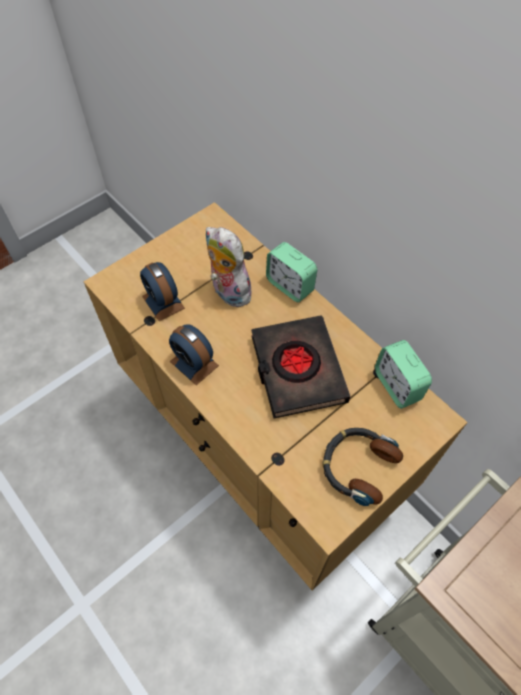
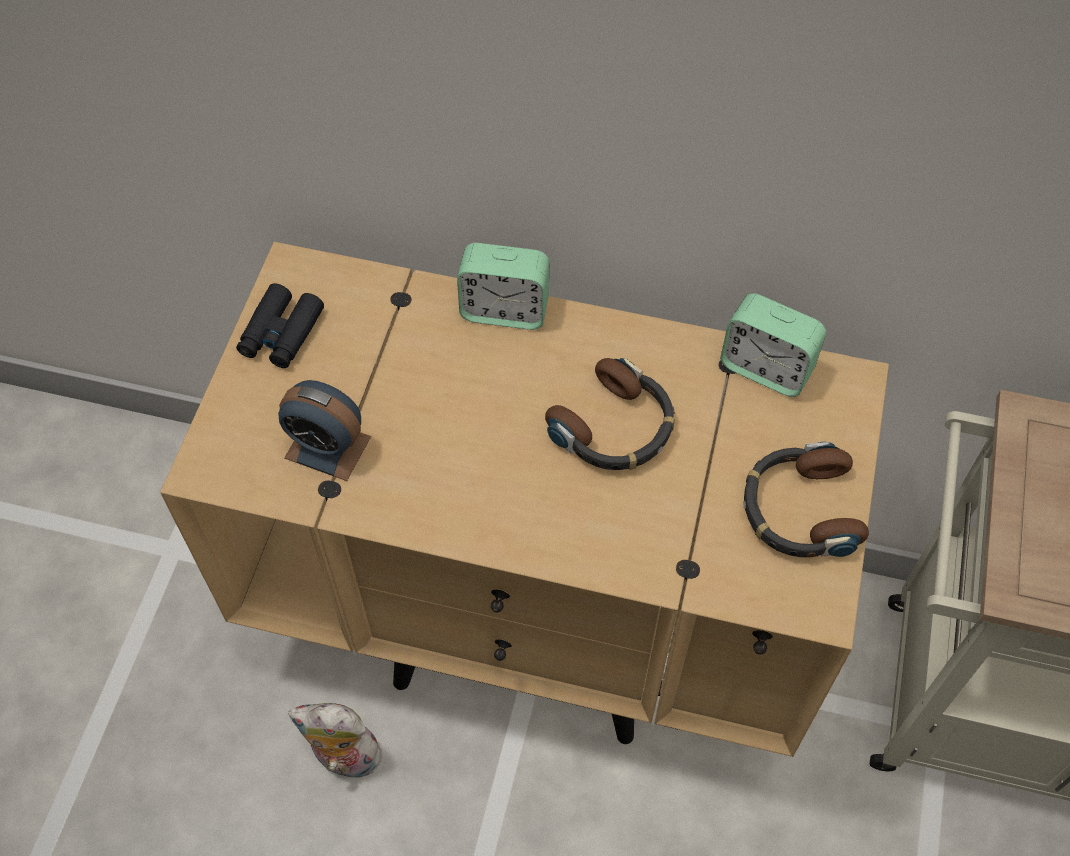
camera: 35 degrees left, 0 degrees up
(185, 242) = (281, 333): none -> black binoculars
(194, 363) = (456, 511): alarm clock -> none
(228, 292) = (418, 373): plush toy -> plush toy (344, 759)
(297, 369) = (614, 428): black book -> headphones

